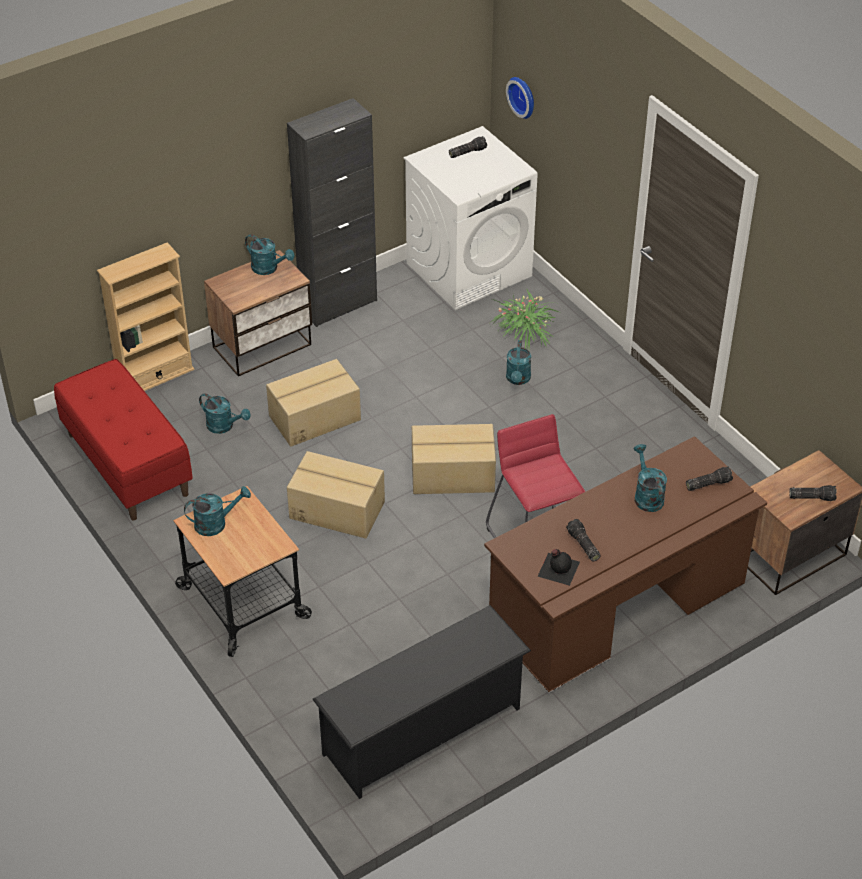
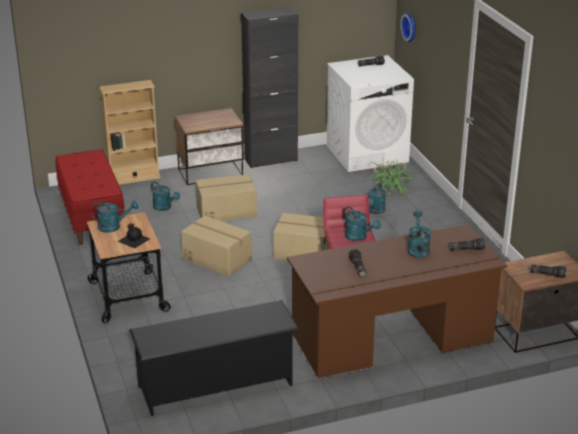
camera: 15 degrees right, 15 degrees down
(269, 268) = (219, 115): turquoise watering can -> turquoise watering can (359, 237)
(558, 568) = (333, 277): black bottle -> black bottle (134, 239)

